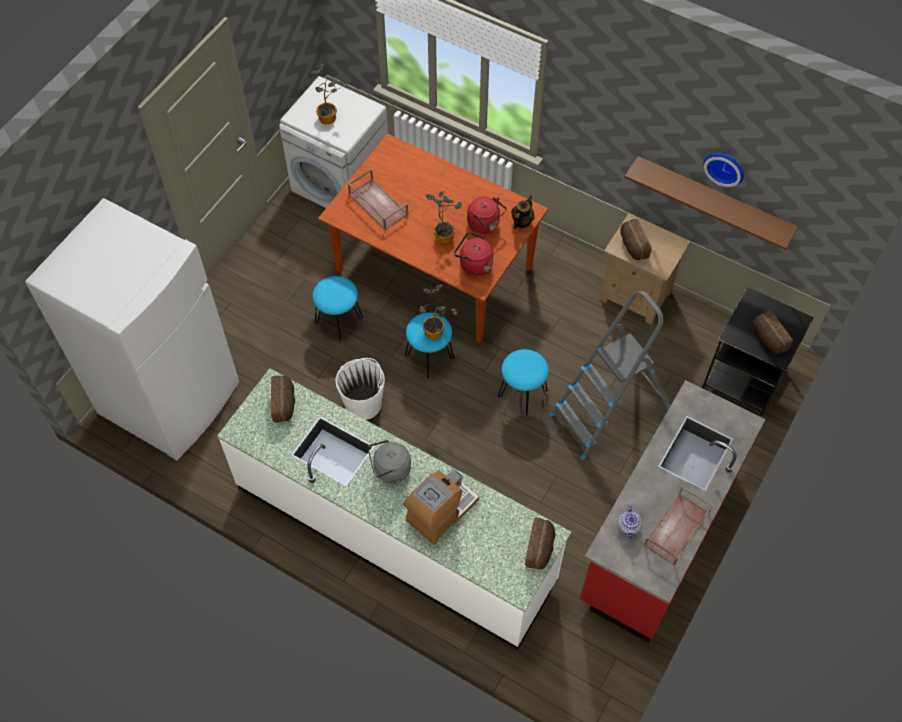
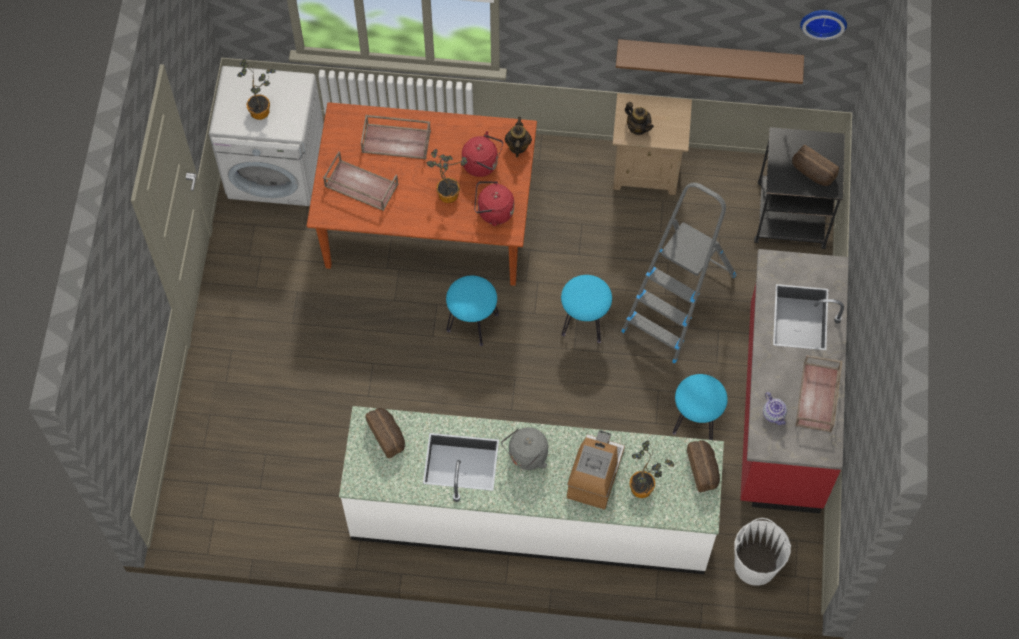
camera: 25 degrees left, 5 degrees up
(170, 398) = (226, 478): white fridge -> none
(339, 322) = (358, 323): turquoise stool -> turquoise stool (695, 420)
(363, 403) = (430, 398): white bucket -> white bucket (755, 564)
(425, 181) = (397, 141): none -> brown tray
(436, 333) = (481, 296): potted plant -> potted plant (645, 487)
(632, 246) = (638, 127): bread -> teapot
(725, 166) = (716, 24): wall clock -> wall clock (823, 21)

